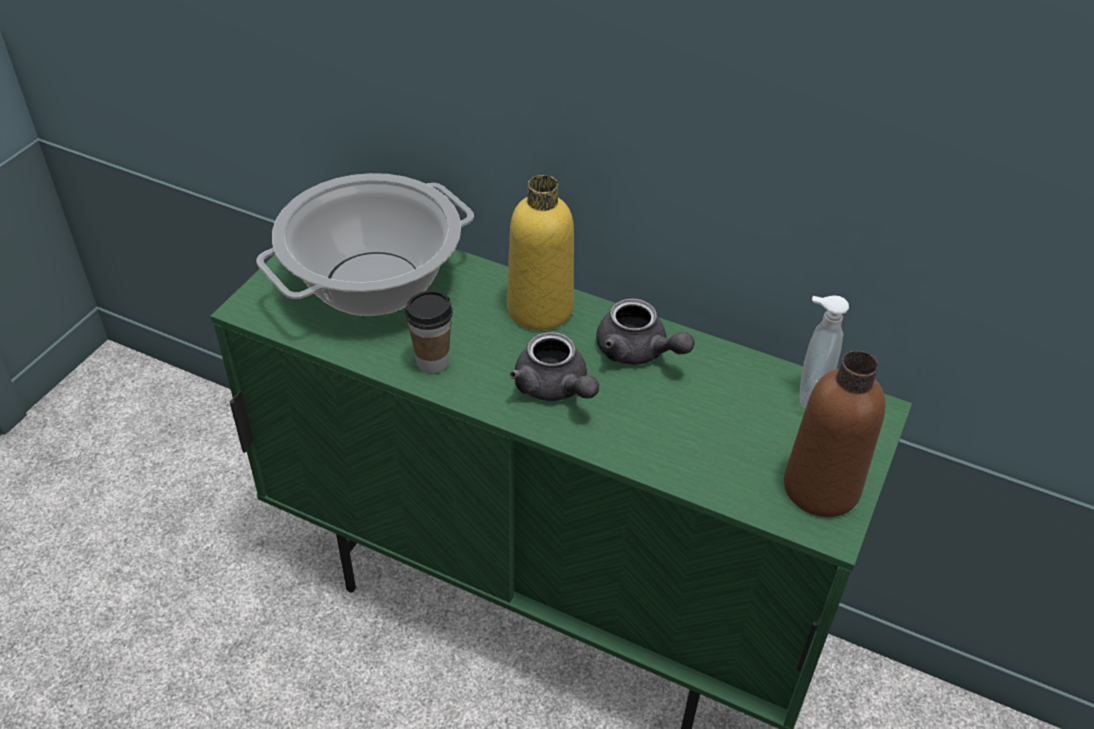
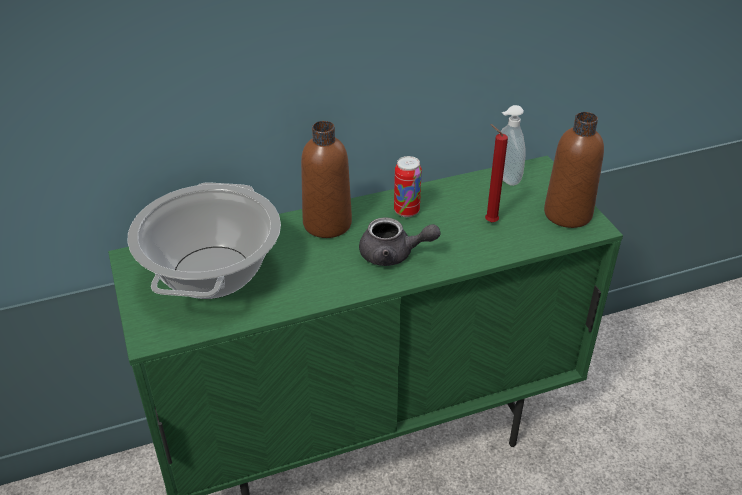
camera: 45 degrees left, 5 degrees down
(432, 362) = (311, 287): cup -> none
(540, 309) = (327, 223): yellow bottle -> brown bottle
(638, 352) = (406, 211): grey teapot -> can
(710, 428) = (489, 221): none -> red candle

